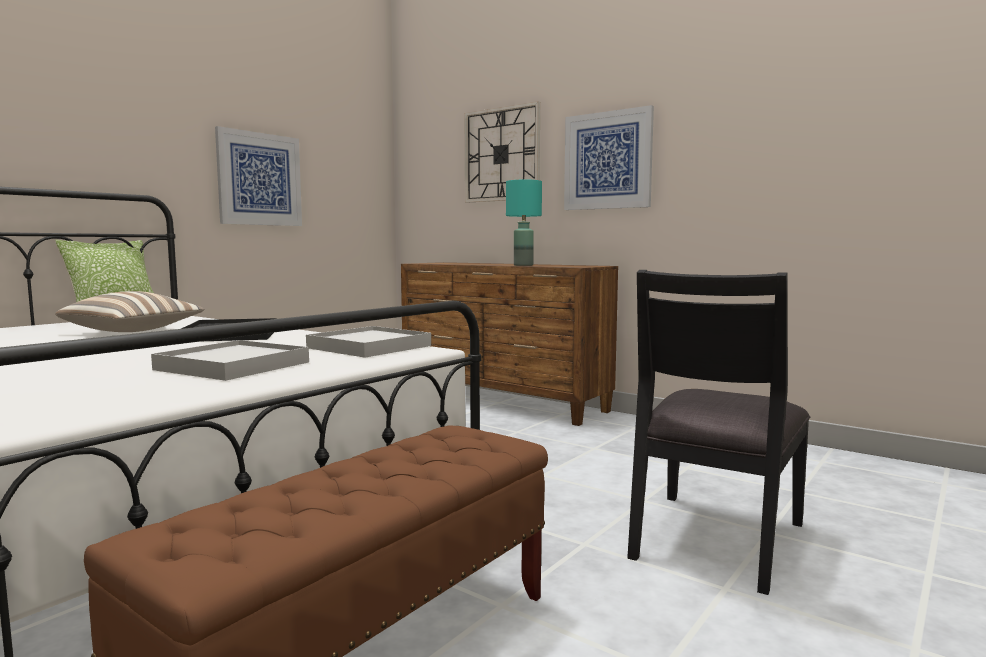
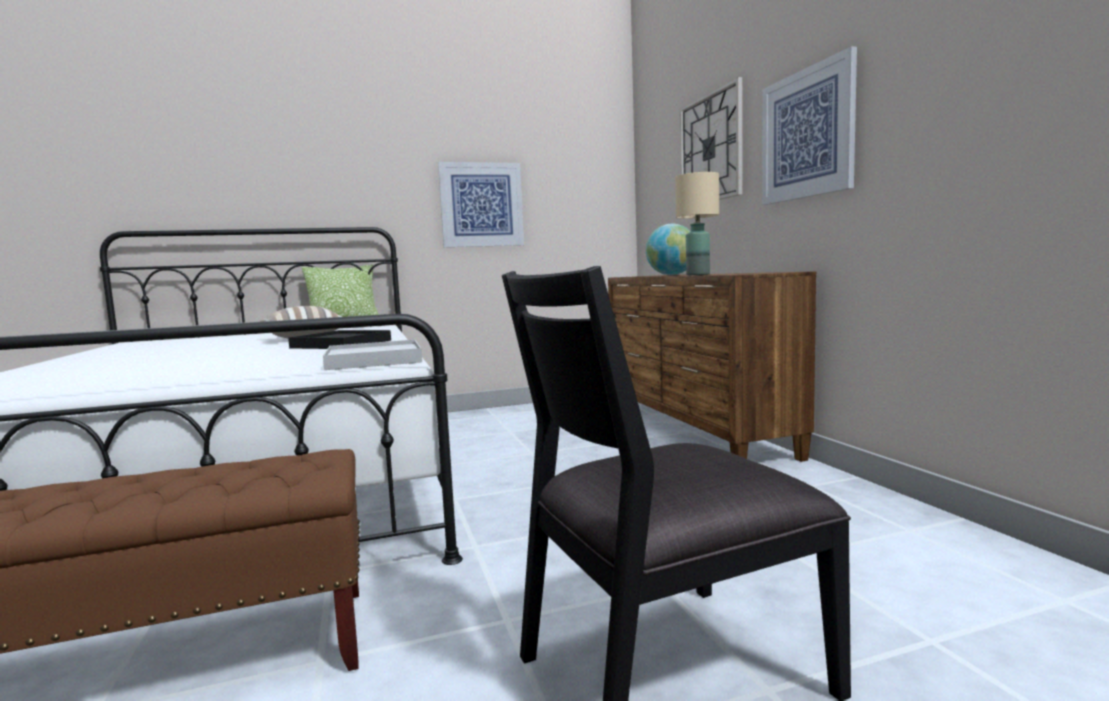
camera: 35 degrees right, 0 degrees up
(232, 366) = (220, 371): white tray -> none
(473, 263) = (671, 275): none -> globe
(522, 265) = (697, 275): turquoise table lamp -> beige table lamp

